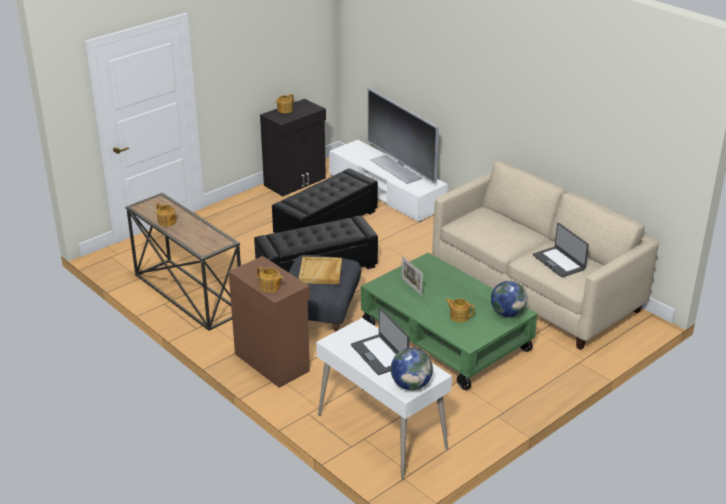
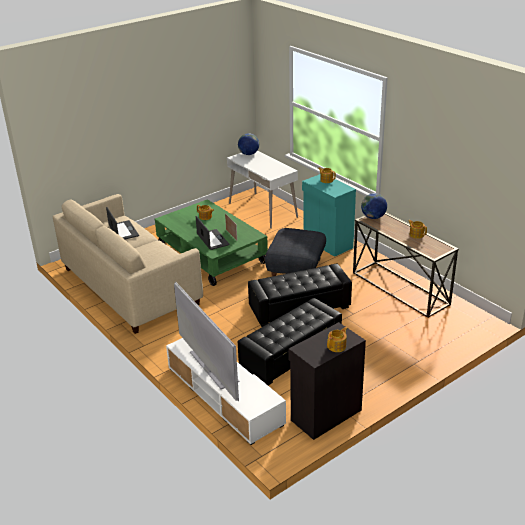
camera: 175 degrees left, 0 degrees up
(272, 361) = (327, 243): brown cabinet -> turquoise cabinet
(321, 272) = (295, 240): beige tray -> none
(380, 354) = (262, 165): laptop -> laptop (212, 240)
(507, 313) = (173, 218): globe -> globe (373, 217)

